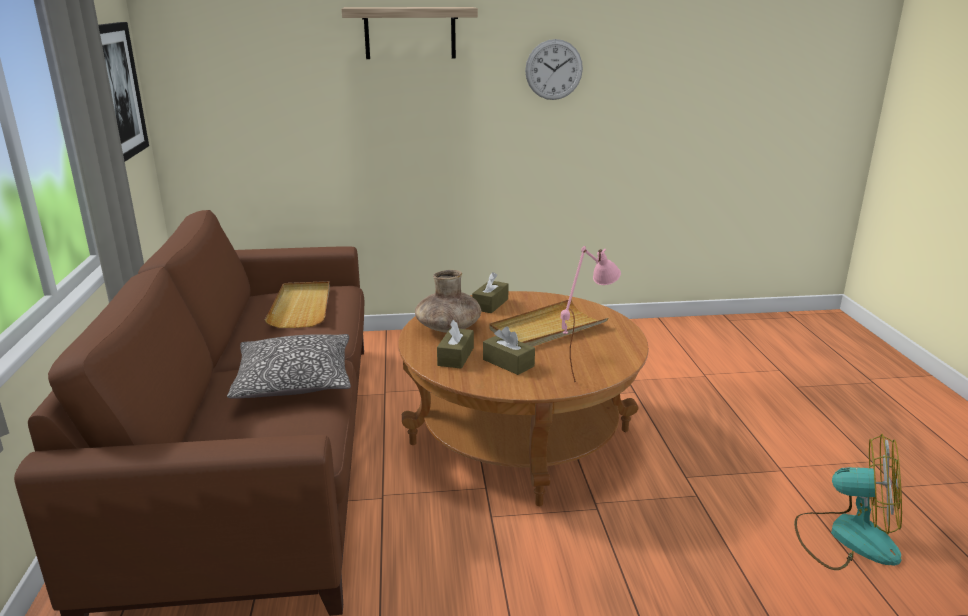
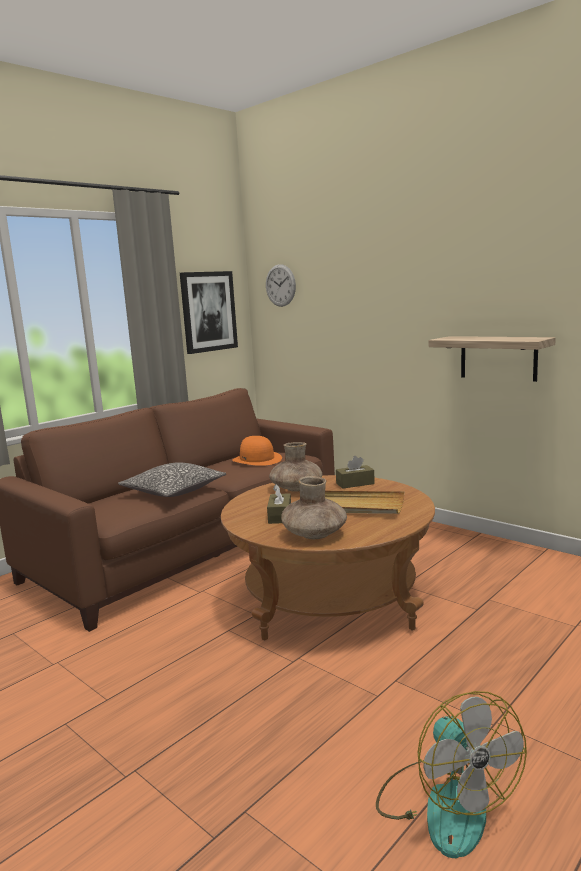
camera: 50 degrees right, 10 degrees down
(302, 307) = (257, 459): beige tray -> orange hat
(410, 33) = (391, 268): shelf -> shelf (498, 358)
(455, 356) = (262, 503): brown tissue box -> none
(554, 69) = (504, 293): wall clock -> wall clock (280, 285)
(583, 368) = (314, 534): pink table lamp -> brown vase

